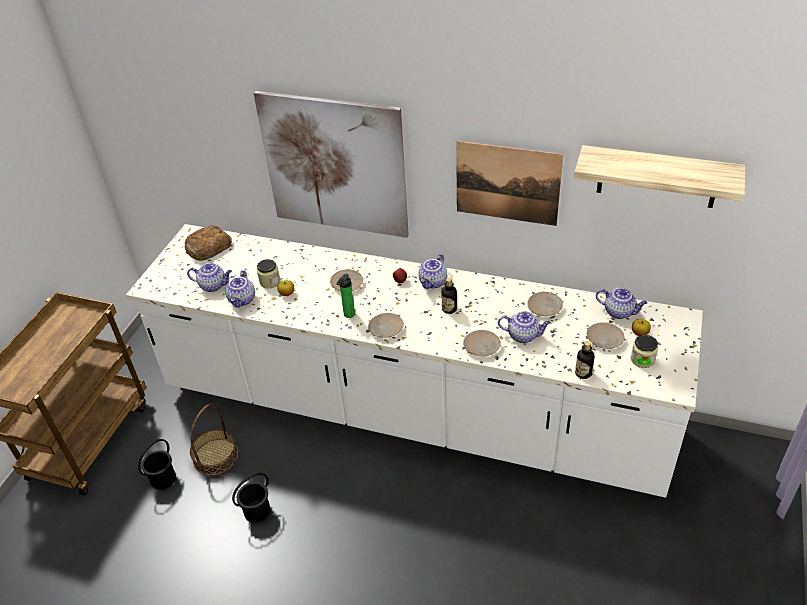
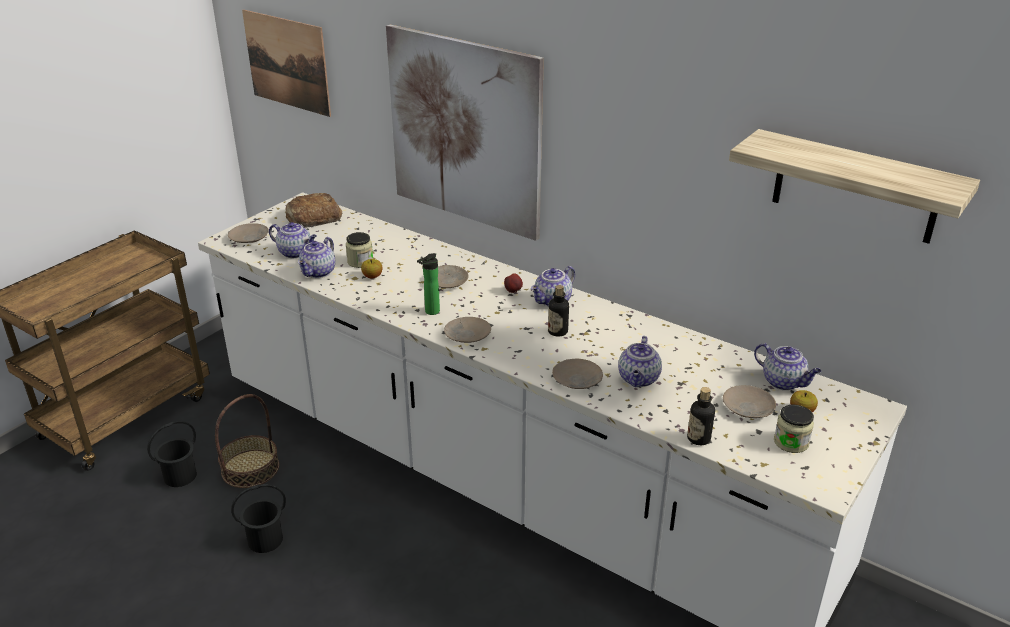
camera: 15 degrees right, 10 degrees down
(507, 183) = (661, 177): picture -> picture (287, 62)
(523, 335) = (639, 379): teapot -> teapot turned 75 degrees clockwise
(545, 307) = (683, 356): beige plate -> beige plate (249, 238)

